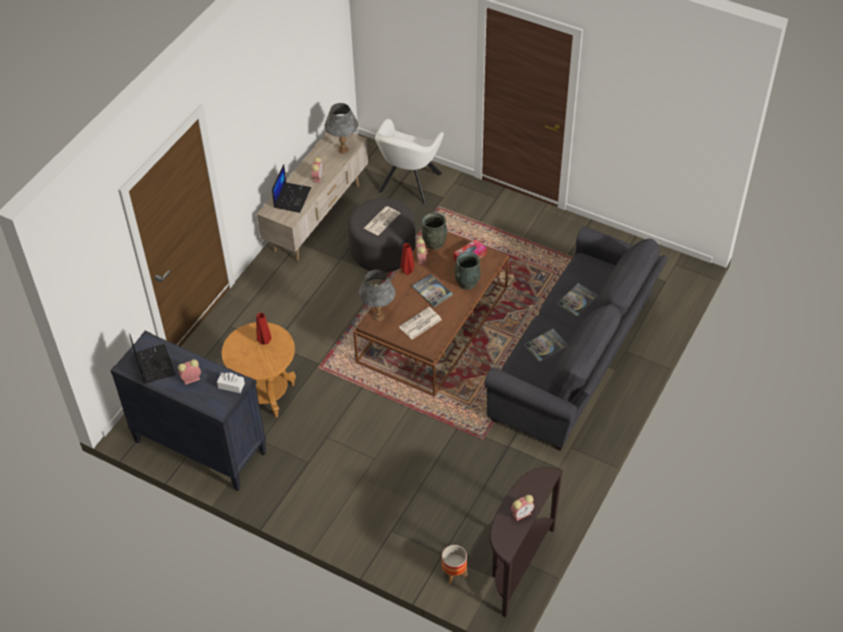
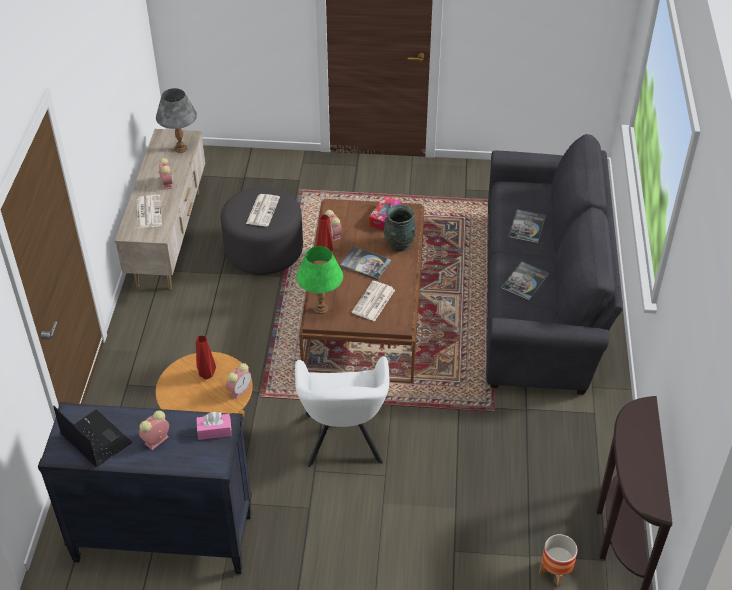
camera: 25 degrees left, 5 degrees down
(231, 386) = (214, 431): white tissue box -> pink tissue box
(292, 197) = (148, 212): laptop -> newspaper
(378, 317) = (321, 309): grey table lamp -> green table lamp
(408, 185) = (253, 178): white armchair -> white armchair (343, 442)
(434, 243) = (338, 215): grey vase -> none
(522, 513) = (647, 460): alarm clock -> alarm clock (240, 390)

